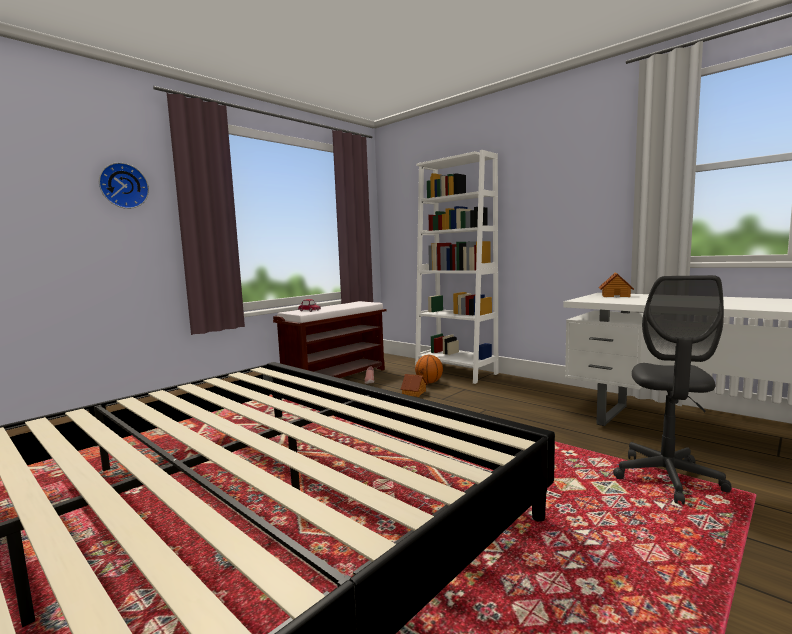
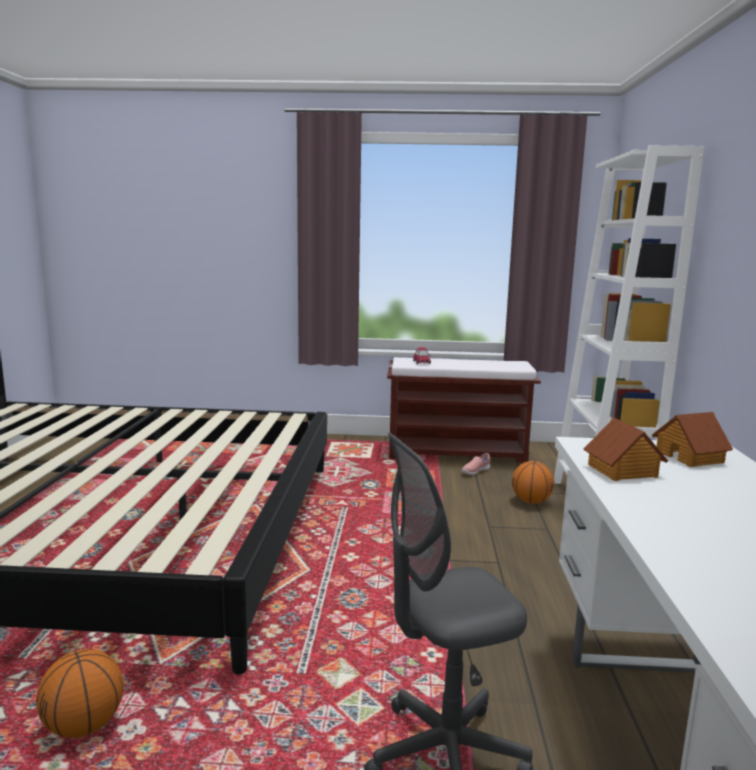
camera: 50 degrees right, 5 degrees up
(123, 186) = (257, 211): wall clock -> none
(414, 393) = (481, 505): toy house -> toy house (622, 471)
(568, 615) = (84, 726): none -> basketball

